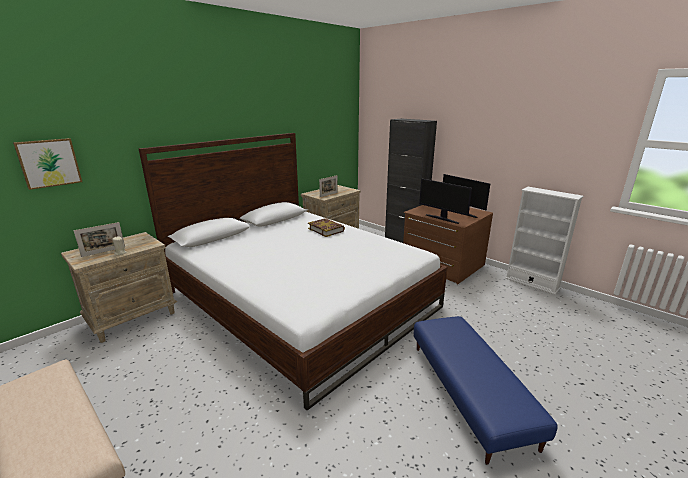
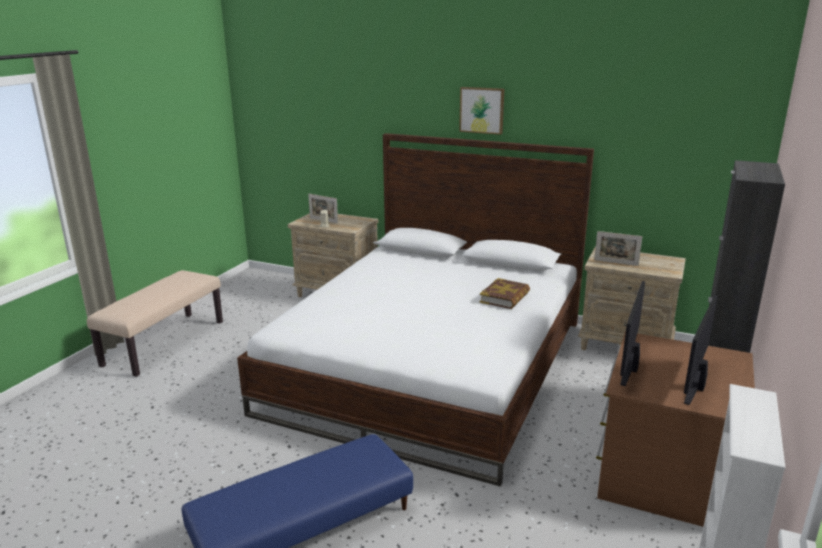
camera: 70 degrees right, 0 degrees up
(49, 163) = (320, 133): picture -> picture (482, 110)

